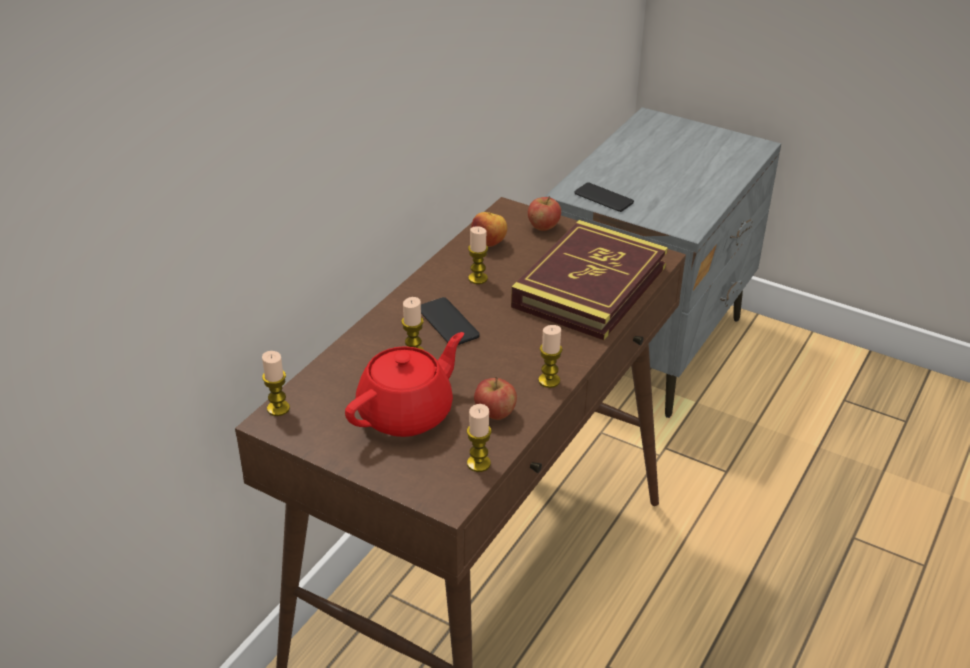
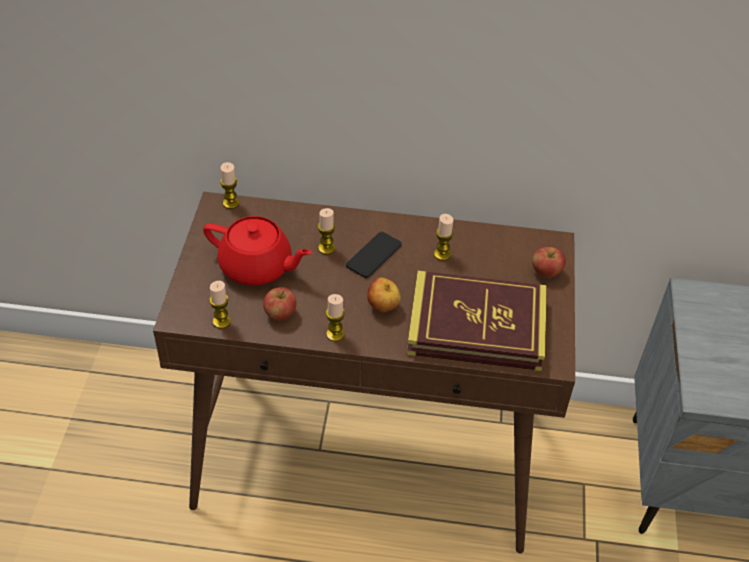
camera: 65 degrees right, 10 degrees up
(489, 243) = (496, 246): apple -> apple (383, 307)
(603, 198) = (703, 319): phone -> none

